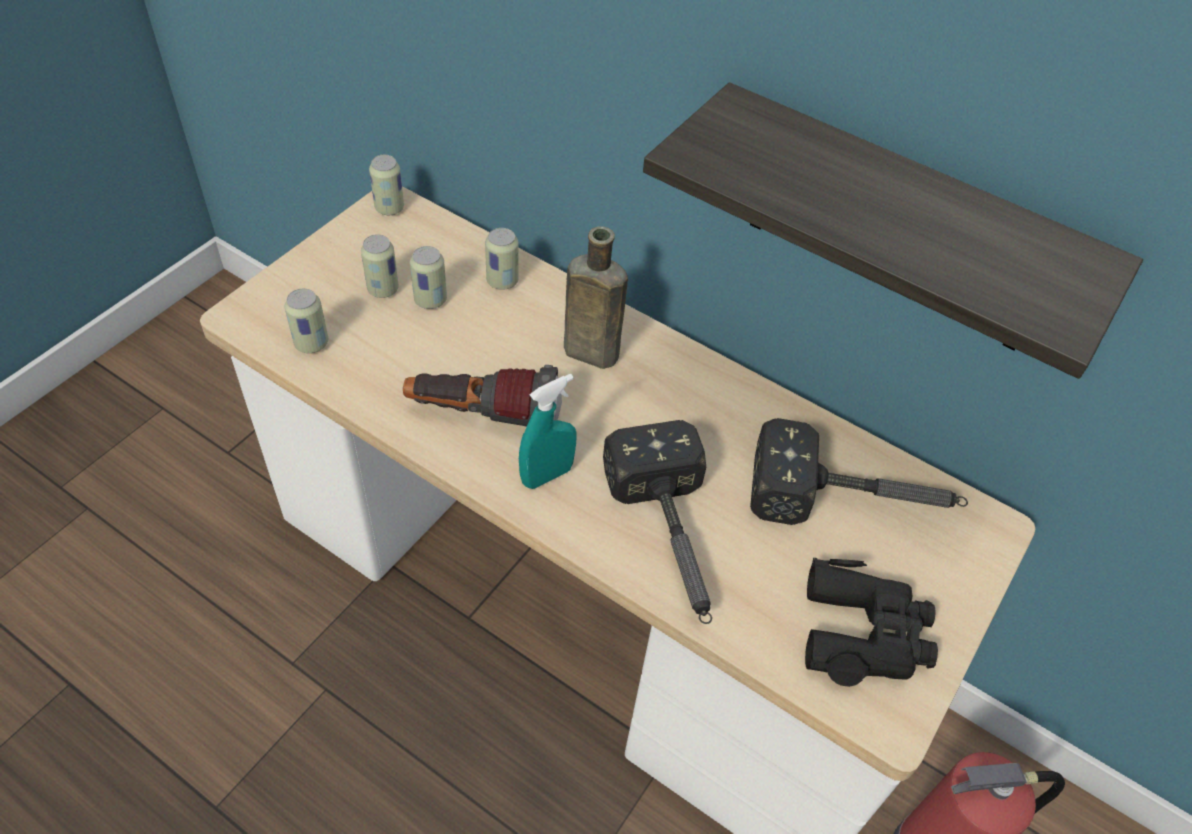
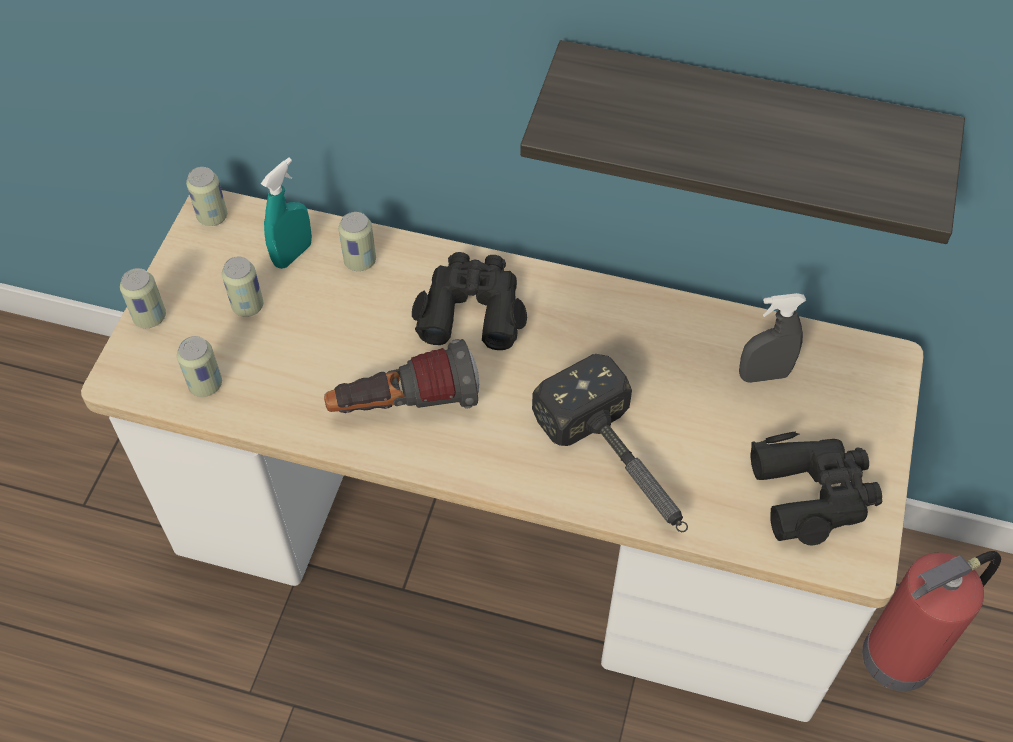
camera: 15 degrees left, 5 degrees up
(430, 300) = (299, 303): can -> can (150, 317)
(547, 475) = (486, 442): turquoise spray bottle -> turquoise spray bottle (293, 254)
(587, 351) = (471, 308): brown bottle -> black binoculars
(854, 500) = (763, 375): hammer -> grey spray bottle

